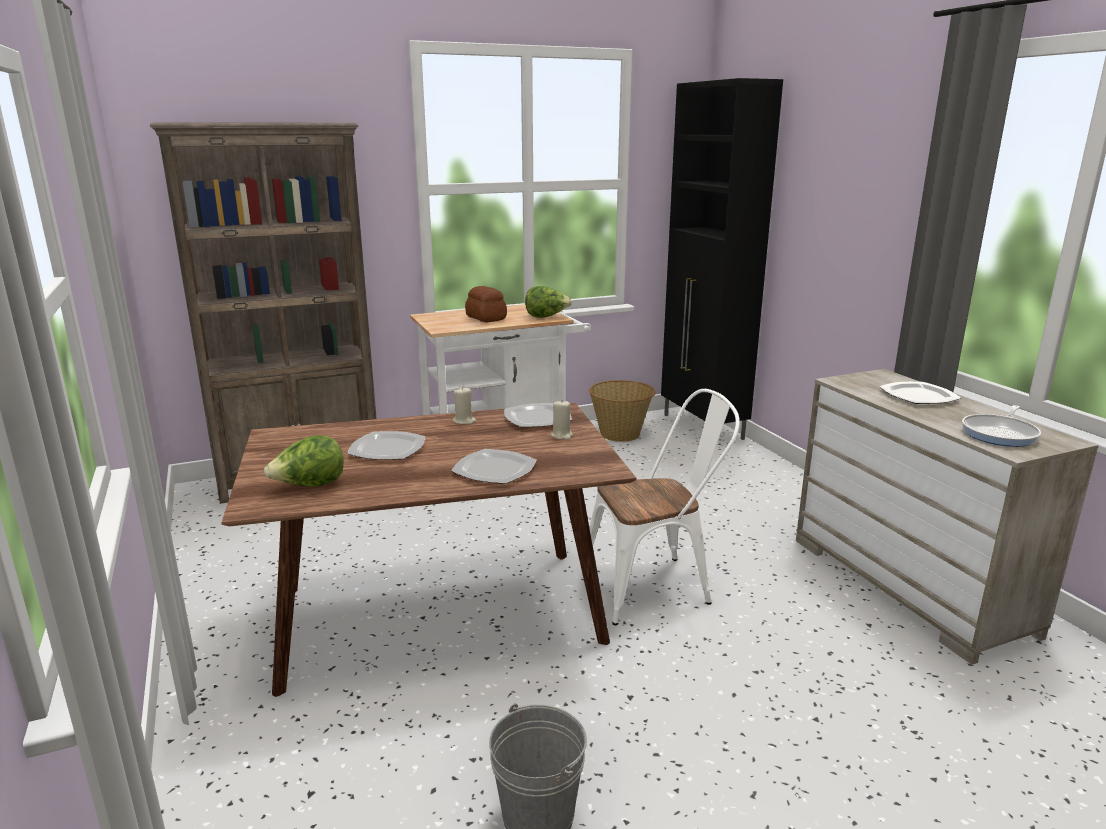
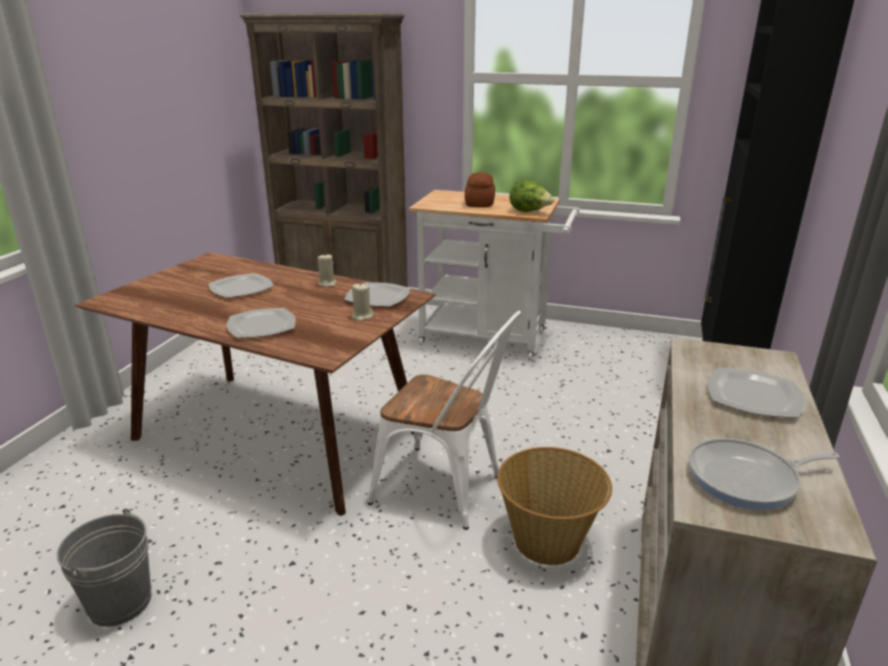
camera: 40 degrees right, 5 degrees up
(310, 486) = (152, 298): lettuce -> none
(620, 434) = (628, 349): basket -> basket (548, 541)

